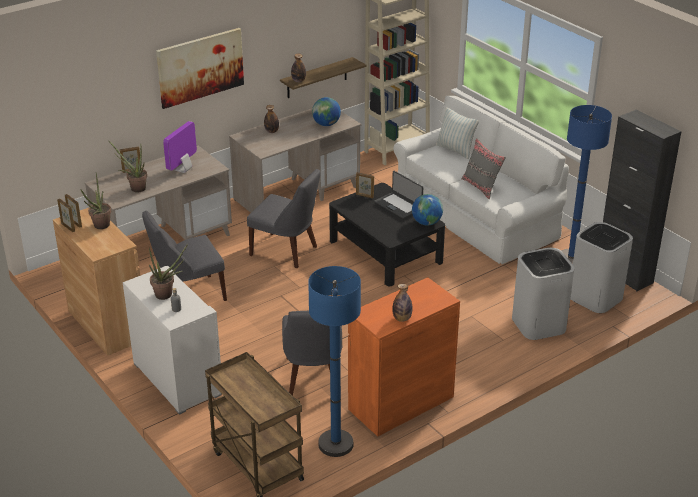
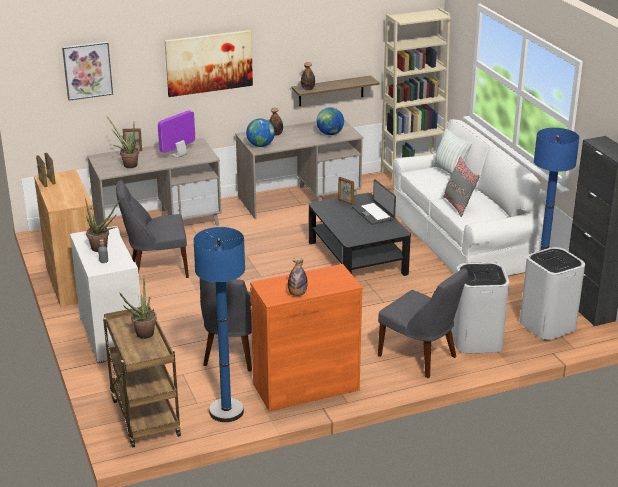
camera: 15 degrees right, 5 degrees down
(80, 93) = (87, 70): none -> picture
(100, 227) = (70, 186): potted plant -> potted plant (142, 335)
(286, 251) = (264, 245): grey chair -> grey chair (420, 357)
(426, 223) = (393, 231): globe -> globe (260, 145)

